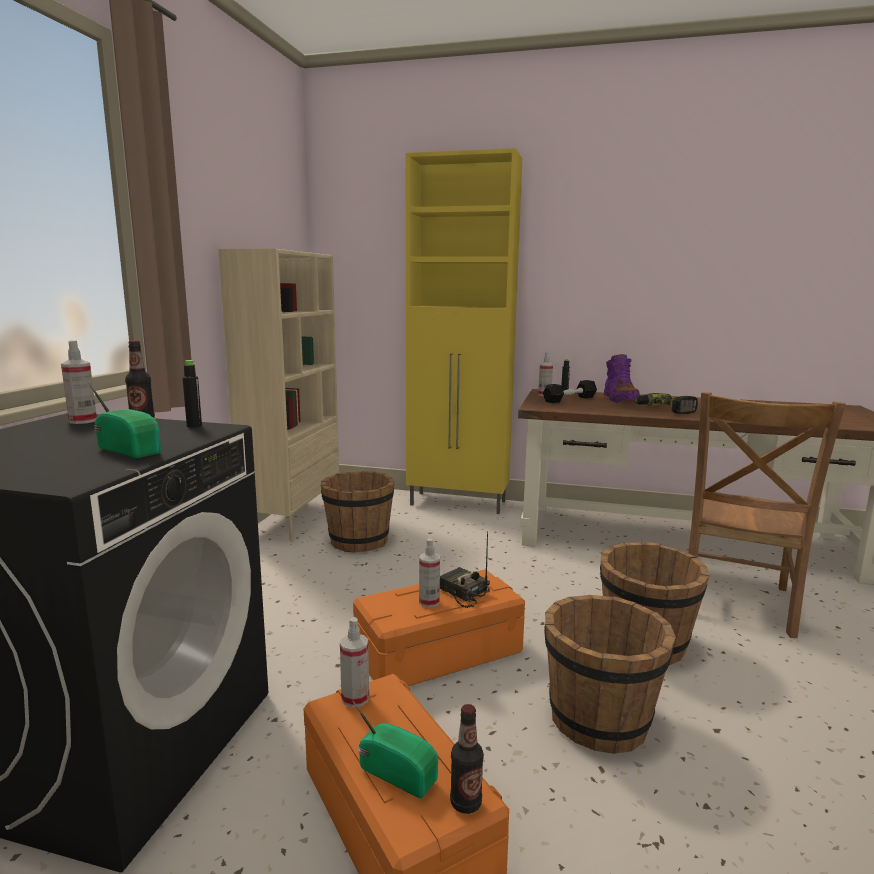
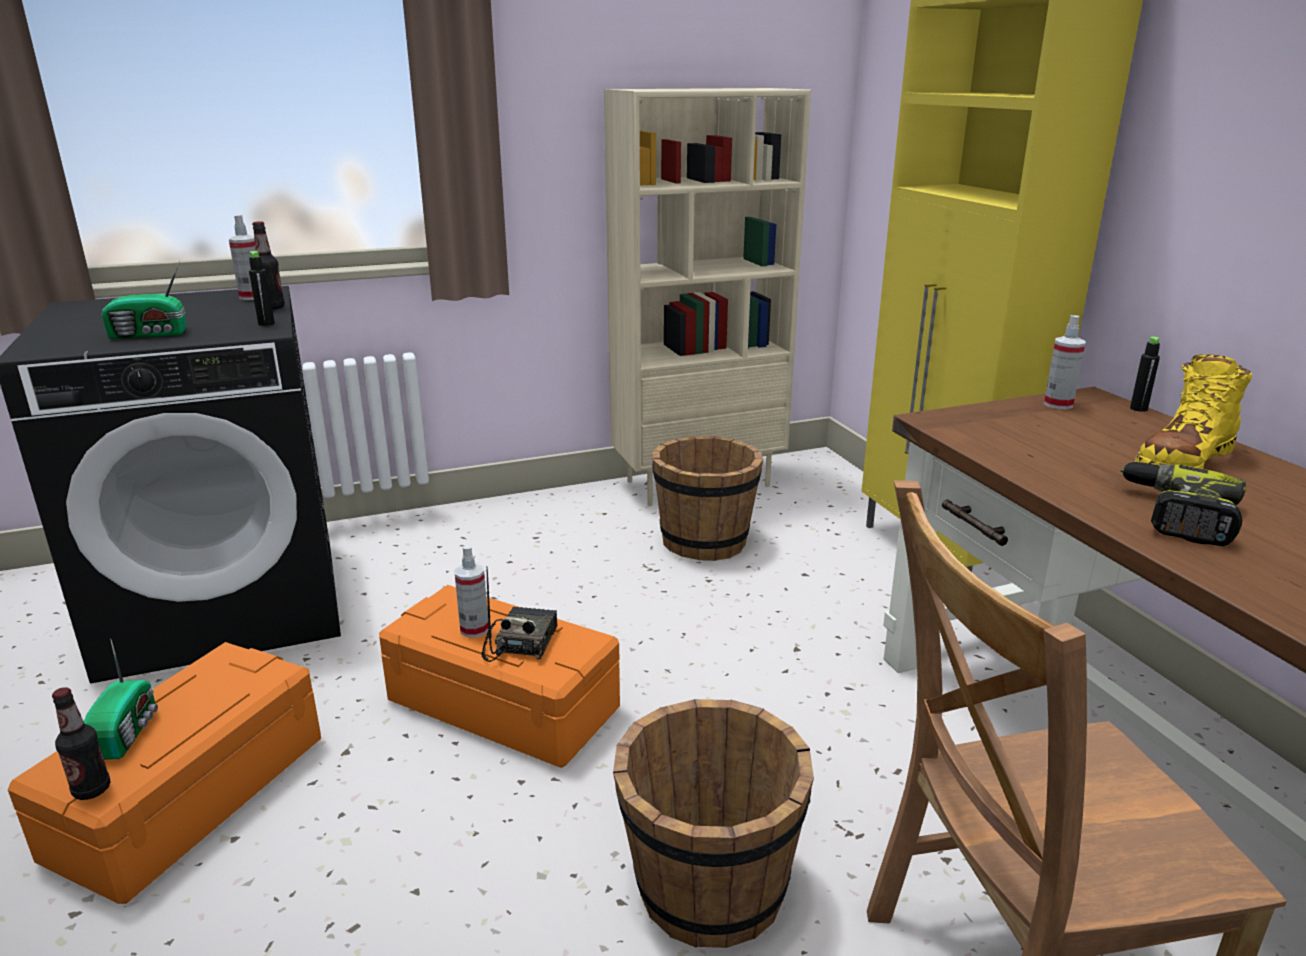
camera: 55 degrees right, 10 degrees up
(130, 450) = (150, 334): radio -> radio turned 75 degrees clockwise
(355, 698) = (240, 662): spray bottle -> none
(569, 399) = (1067, 427): black dumbbell -> none
(599, 719) = (460, 894): brown bucket -> none
(620, 399) = (1183, 461): purple boot -> yellow boot

